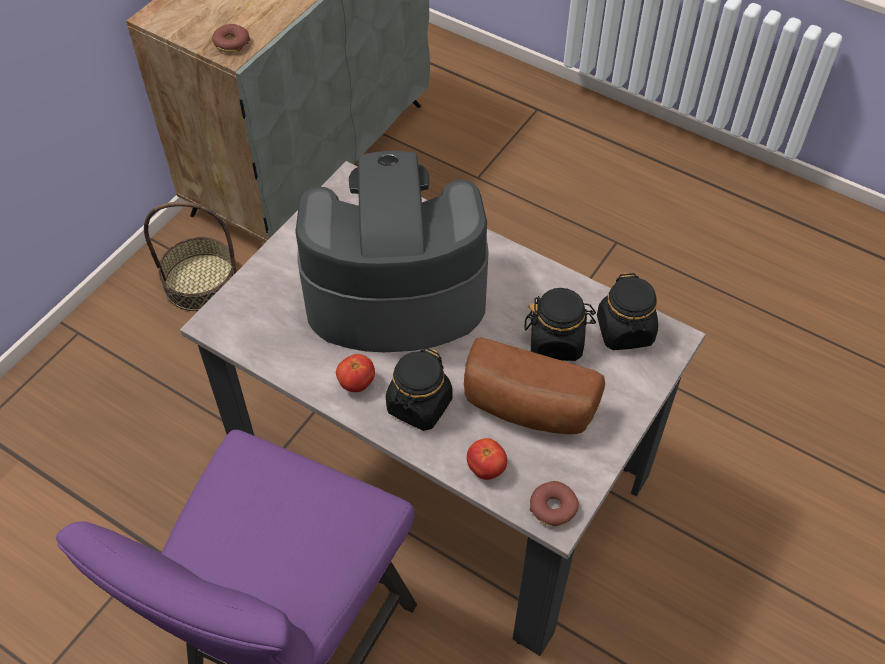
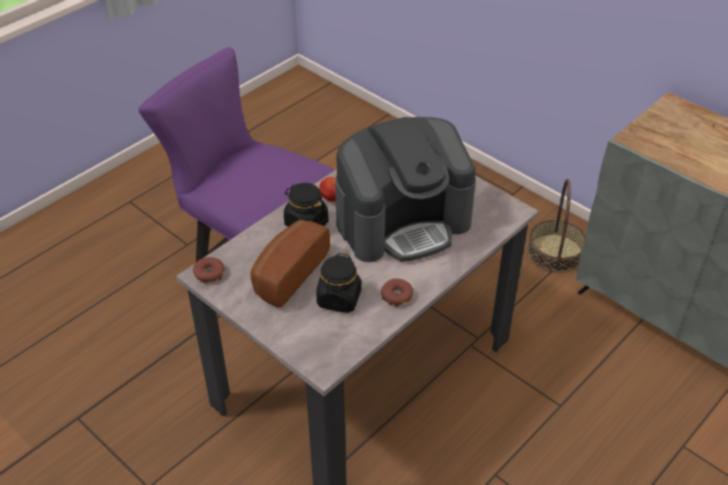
camera: 100 degrees right, 10 degrees down
(231, 43) = (643, 138): donut -> donut (397, 296)
(394, 292) = (403, 222): coffee machine -> coffee machine turned 60 degrees clockwise
(486, 468) = (249, 247): tomato -> none
(625, 331) = (338, 340): black jar -> none

